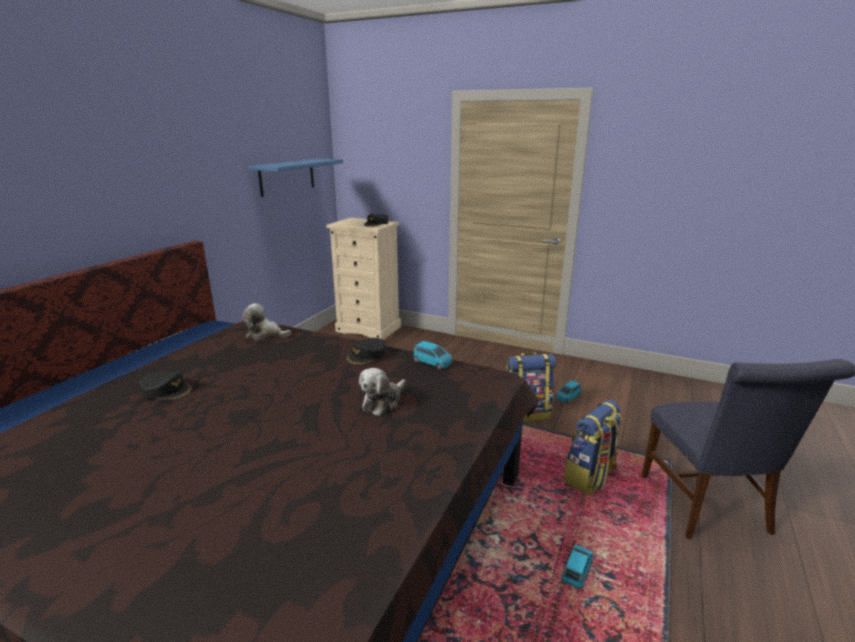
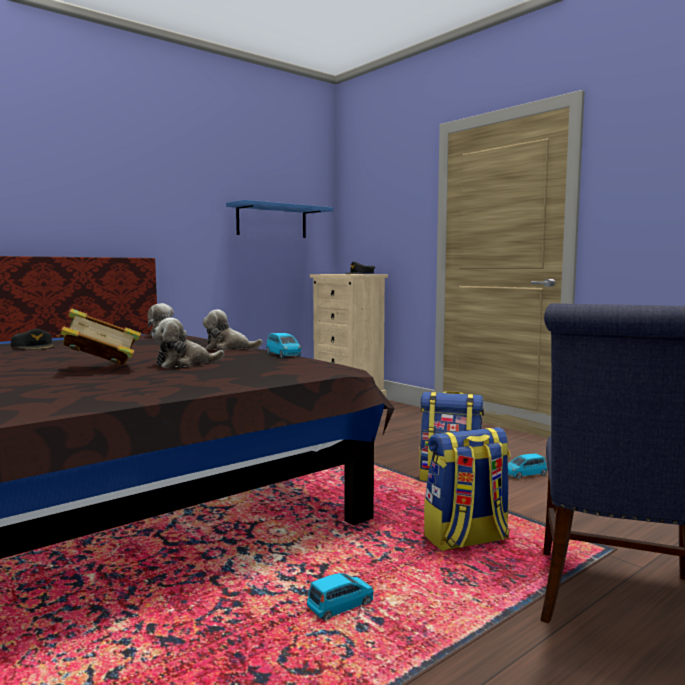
camera: 25 degrees right, 15 degrees down
(327, 433) = (100, 369): none -> book
(366, 356) = (228, 348): black cap -> plush toy

